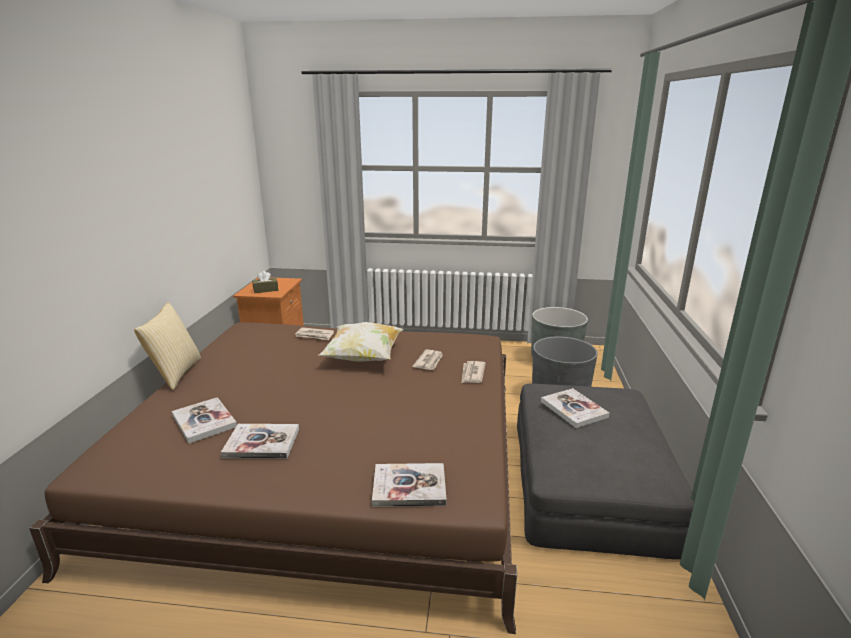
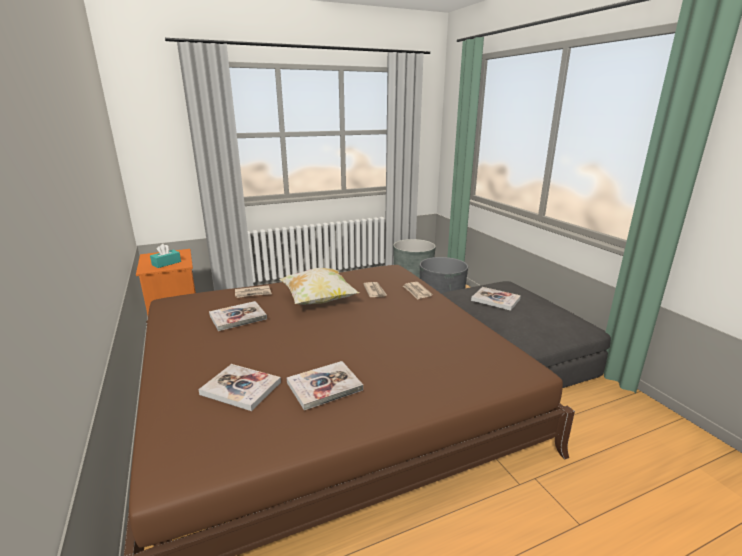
camera: 30 degrees left, 0 degrees up
(175, 373) = (146, 358): pillow -> none
(265, 290) = (166, 263): brown tissue box -> turquoise tissue box
(409, 487) = (477, 376): book -> book (238, 317)

